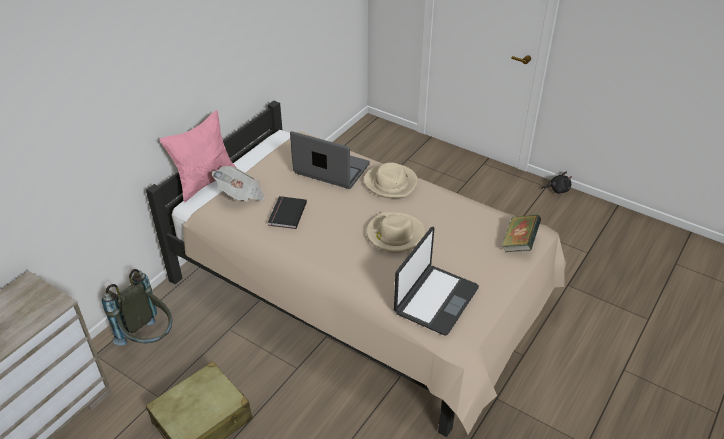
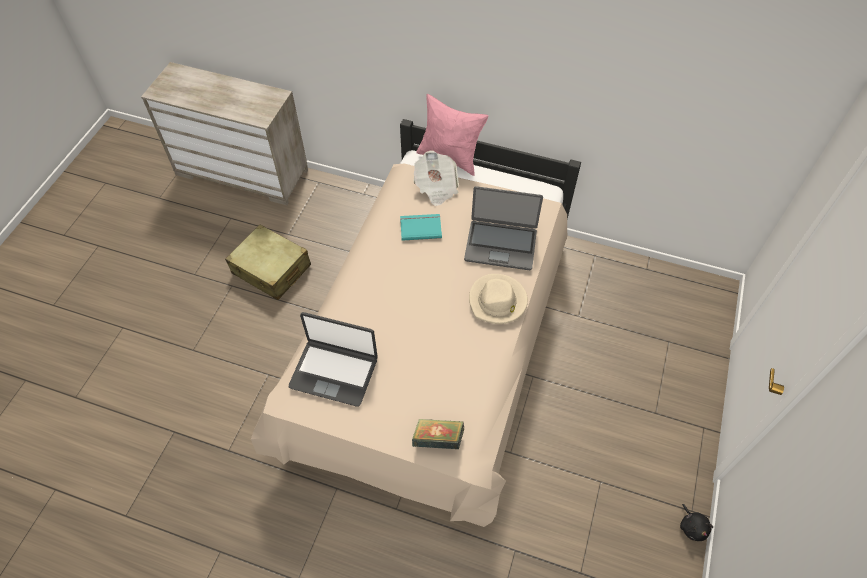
camera: 75 degrees right, 15 degrees up
(149, 339) = (341, 208): grey backpack -> none
(286, 214) = (420, 227): black book -> turquoise book
(331, 169) = (500, 245): laptop -> laptop turned 90 degrees clockwise
(394, 234) = (416, 320): beige hat -> none

